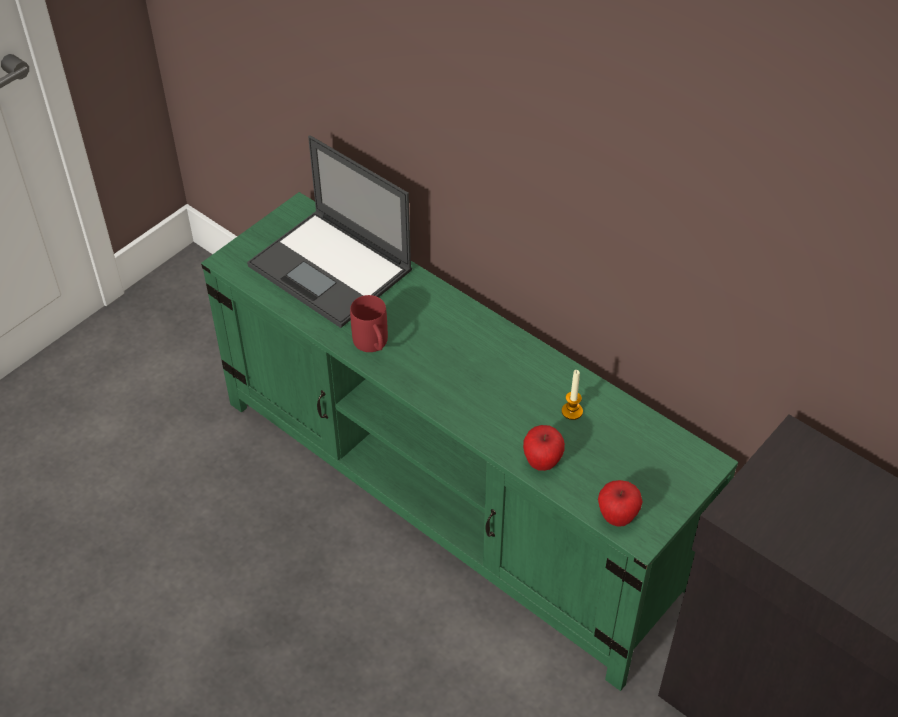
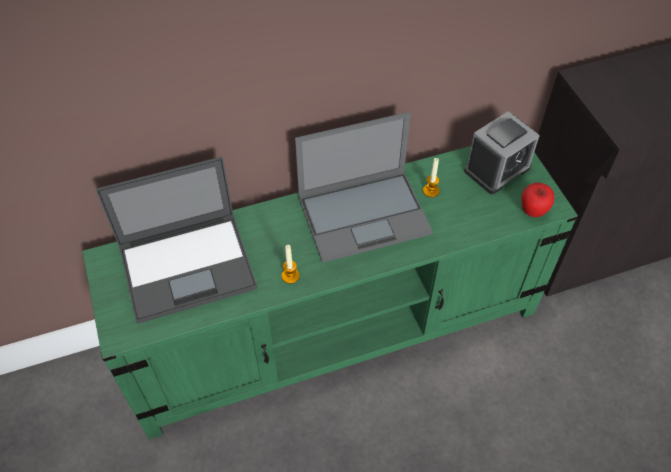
camera: 60 degrees left, 5 degrees up
(373, 345) = (290, 276): red mug -> candle
(494, 369) = (365, 214): none -> laptop
(542, 462) = (465, 228): apple -> none
(655, 459) = (497, 169): none -> alarm clock

